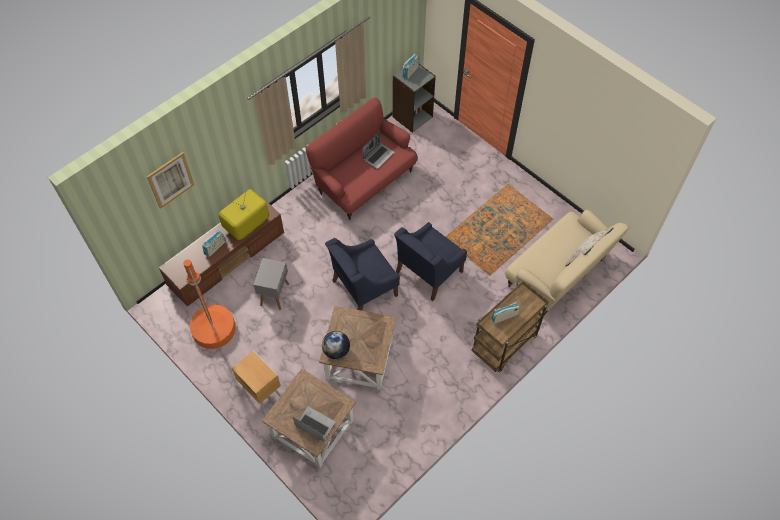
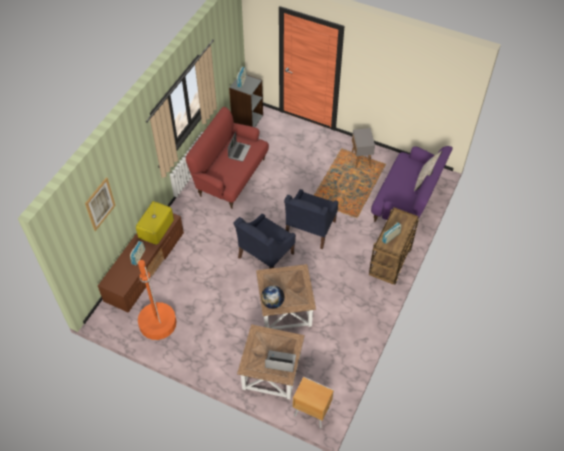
camera: 20 degrees left, 5 degrees down
(262, 392) = (218, 358): brown nightstand -> brown nightstand (311, 412)
(274, 295) = (196, 282): grey side table -> grey side table (361, 159)
(557, 275) = (406, 202): beige sofa -> purple sofa

